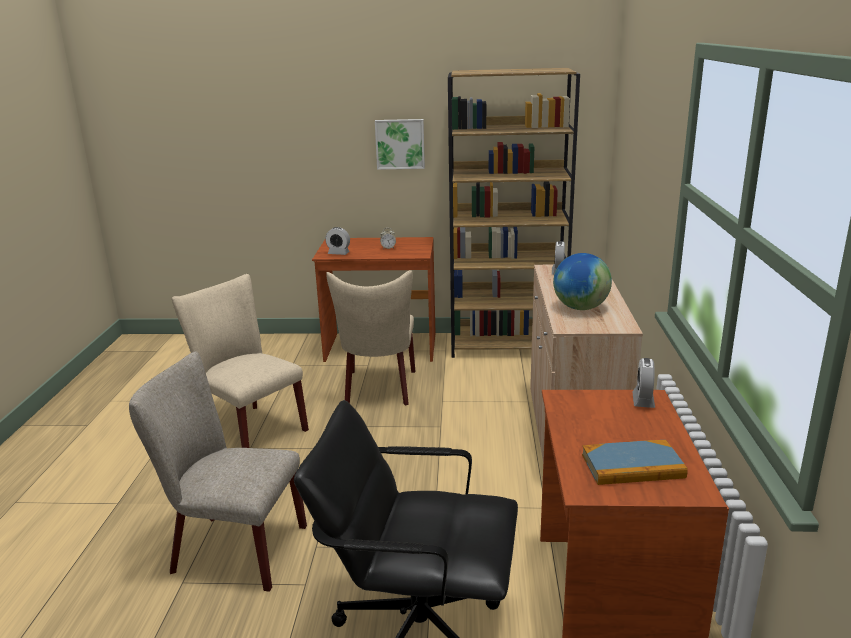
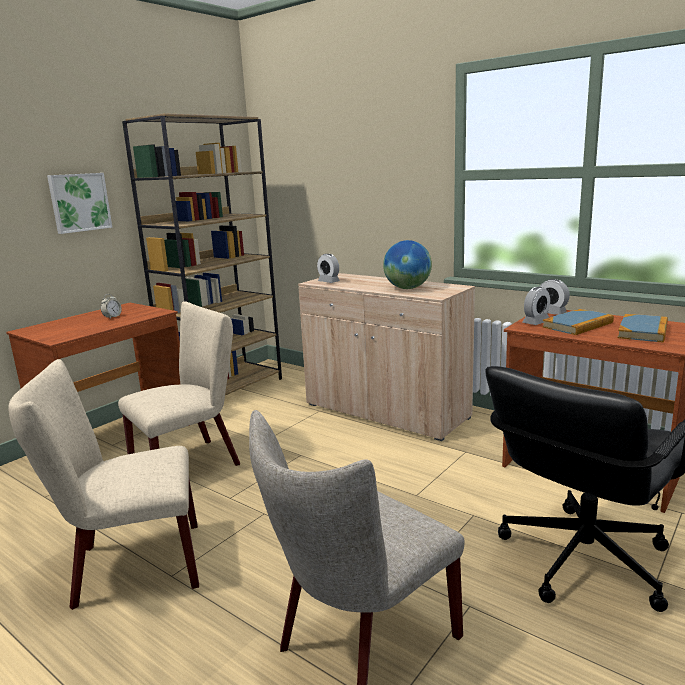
camera: 55 degrees left, 5 degrees down
(338, 253) = (69, 333): alarm clock -> alarm clock (536, 322)
(379, 390) = (192, 463): beige chair -> beige chair turned 75 degrees counterclockwise
(608, 424) = (578, 325): none -> book

